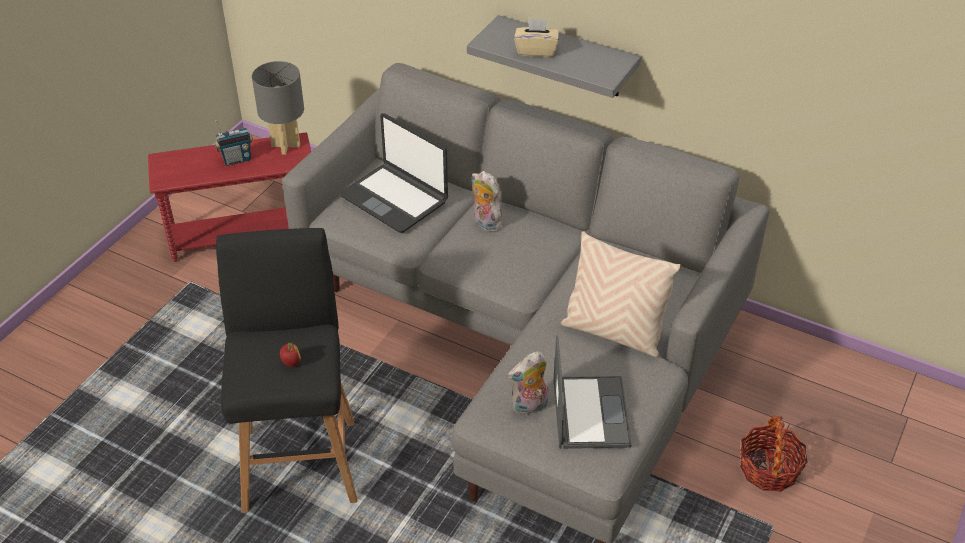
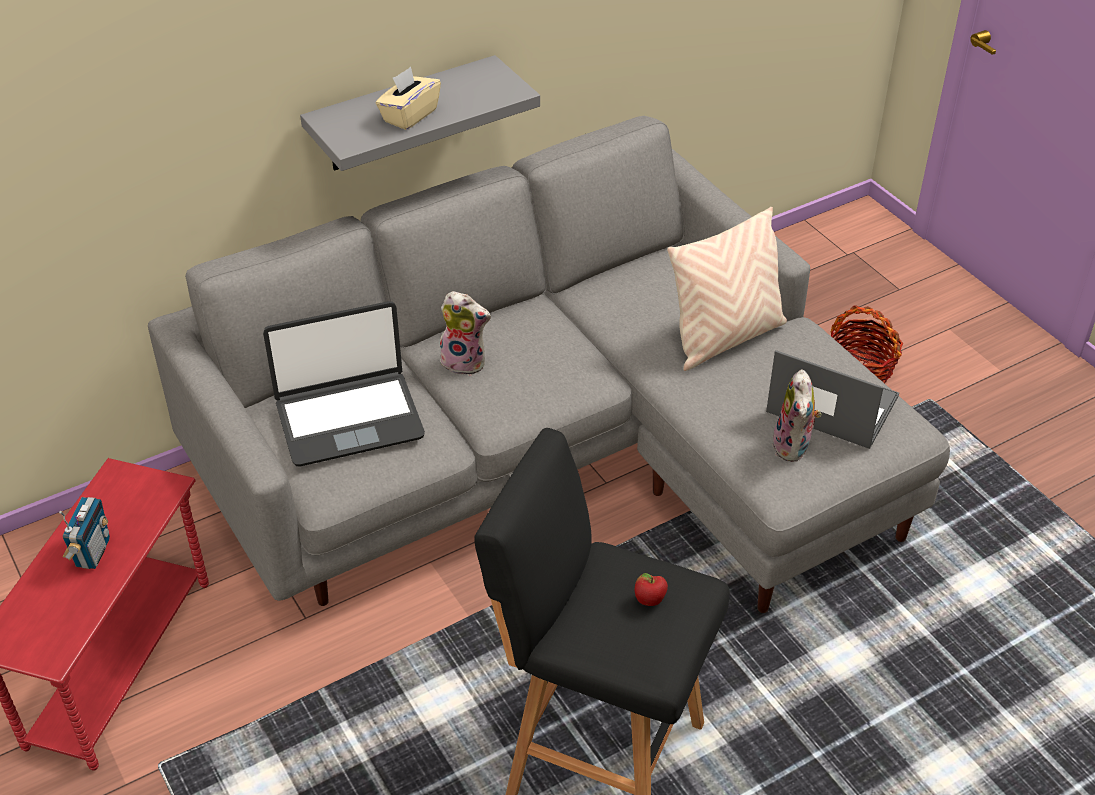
camera: 60 degrees left, 0 degrees up
(285, 146) = (116, 490): grey table lamp -> none
(485, 223) = (465, 362): plush toy -> plush toy turned 150 degrees counterclockwise

